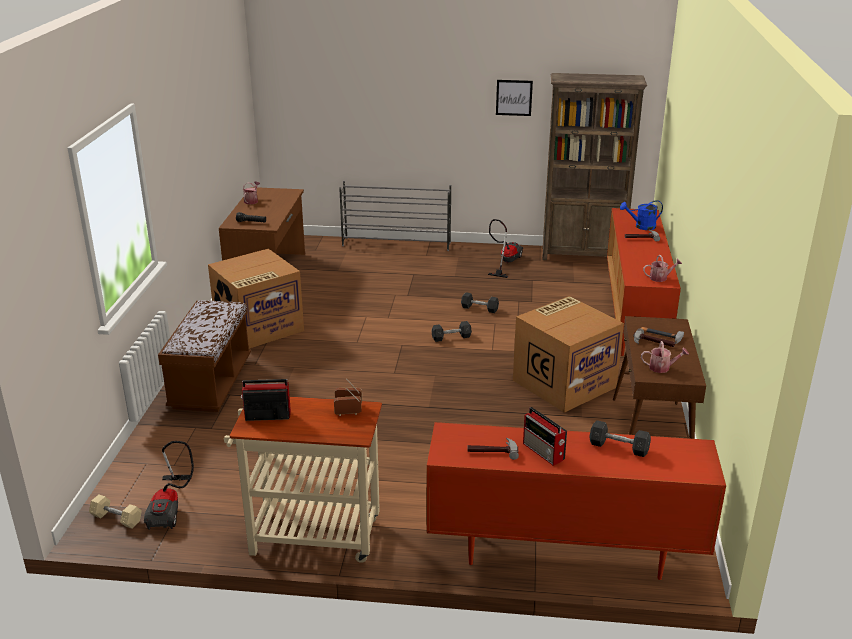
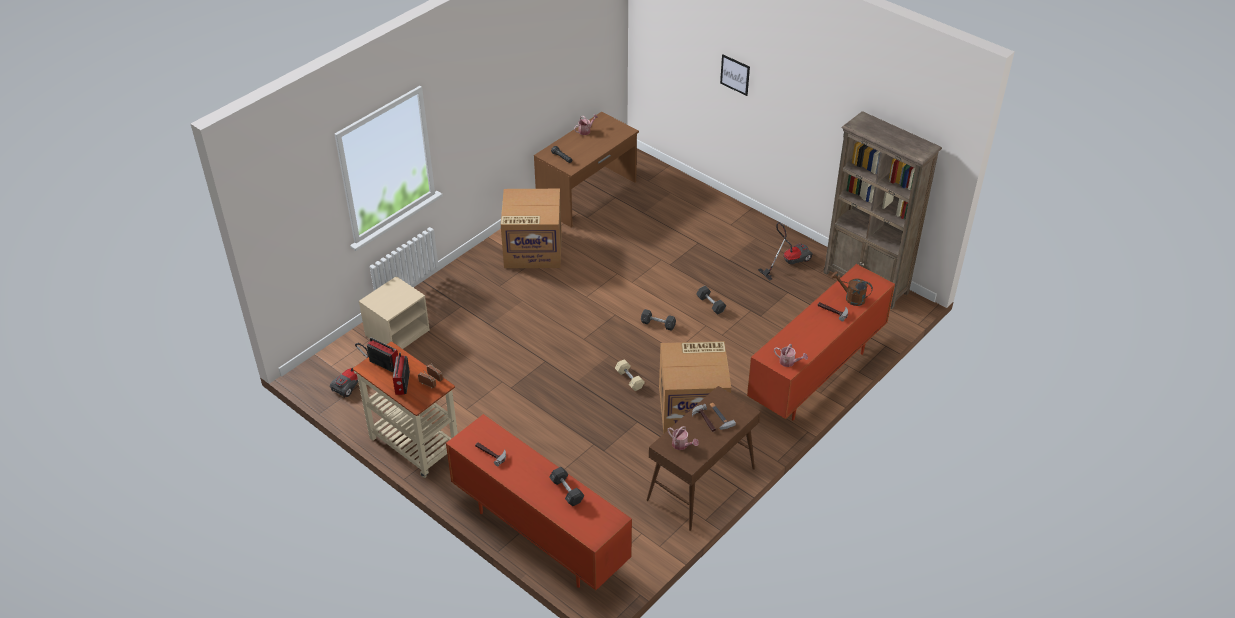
camera: 35 degrees right, 15 degrees up
(116, 519) = (323, 374): beige dumbbell -> beige dumbbell (629, 379)
(177, 443) = (397, 333): none -> beige nightstand
(211, 384) = (457, 290): brown bench -> none
(397, 244) = (719, 201): grey shoe rack -> none
(514, 97) = (831, 118): picture -> picture (735, 74)
(544, 452) = (519, 470): radio -> radio (402, 384)
(641, 226) = (851, 298): blue watering can -> brown watering can

